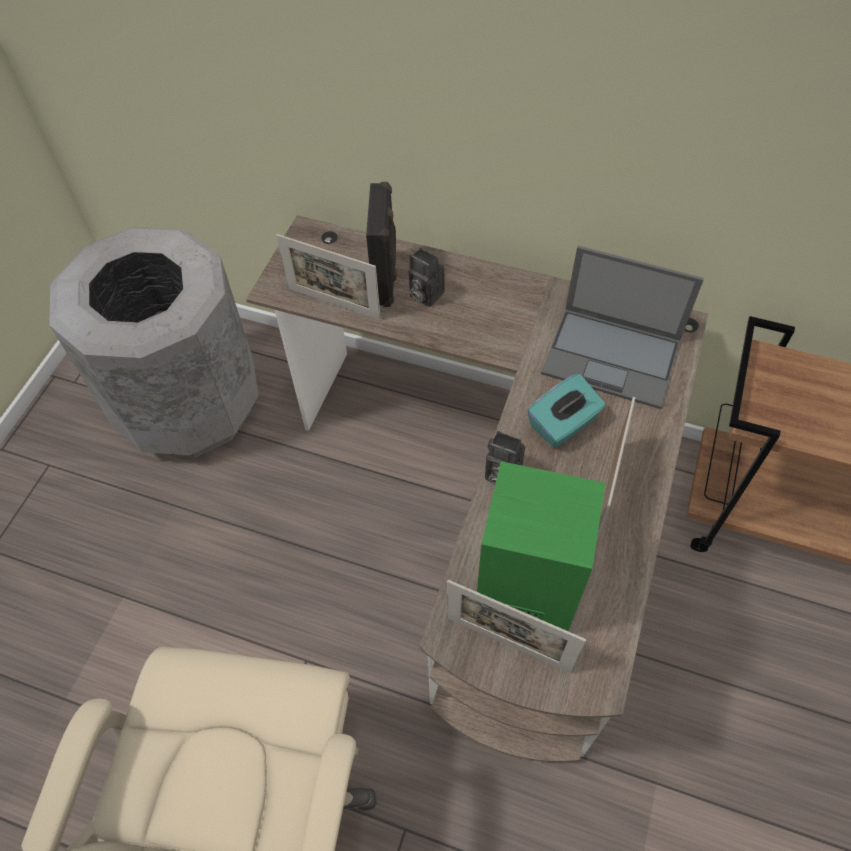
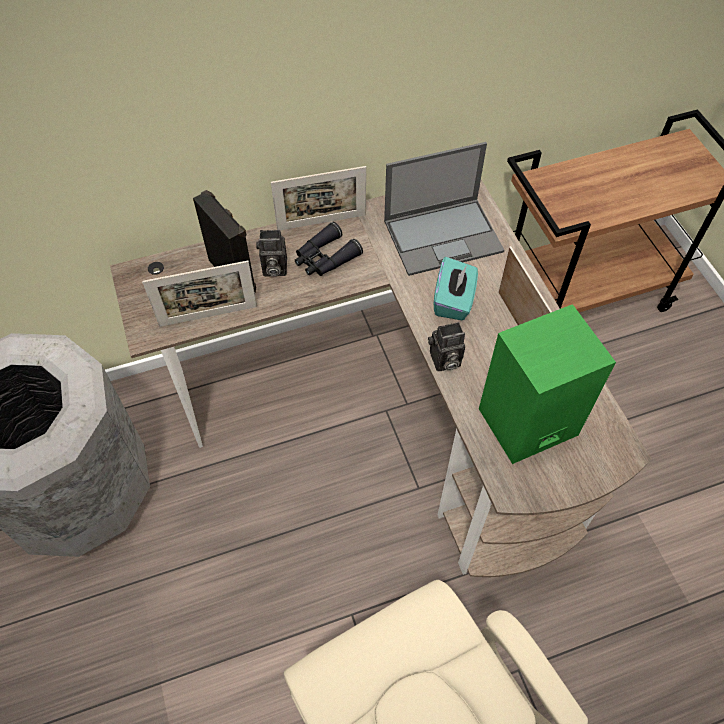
camera: 40 degrees left, 0 degrees up
(478, 312) = (325, 258): none -> black binoculars
(508, 644) = (550, 467): picture frame -> picture frame (321, 222)

